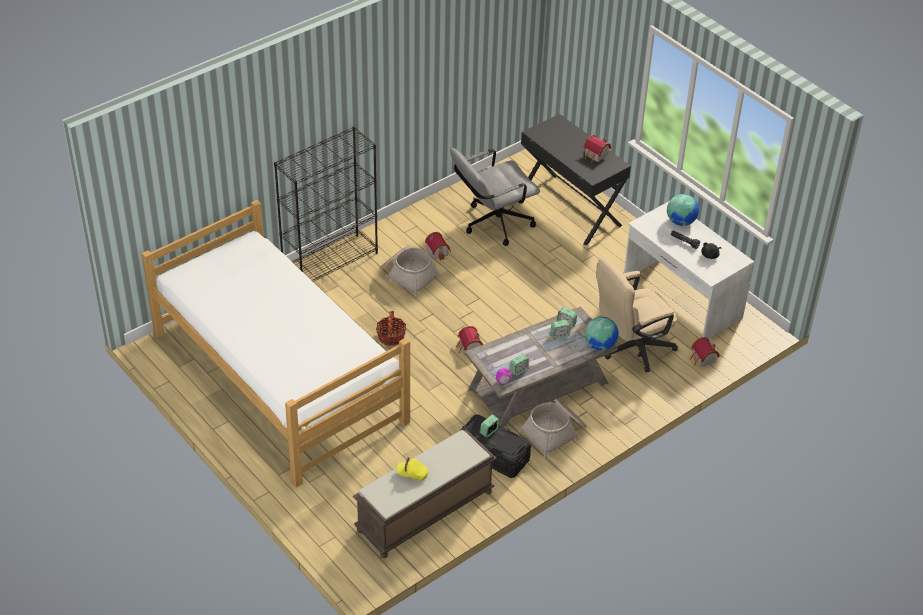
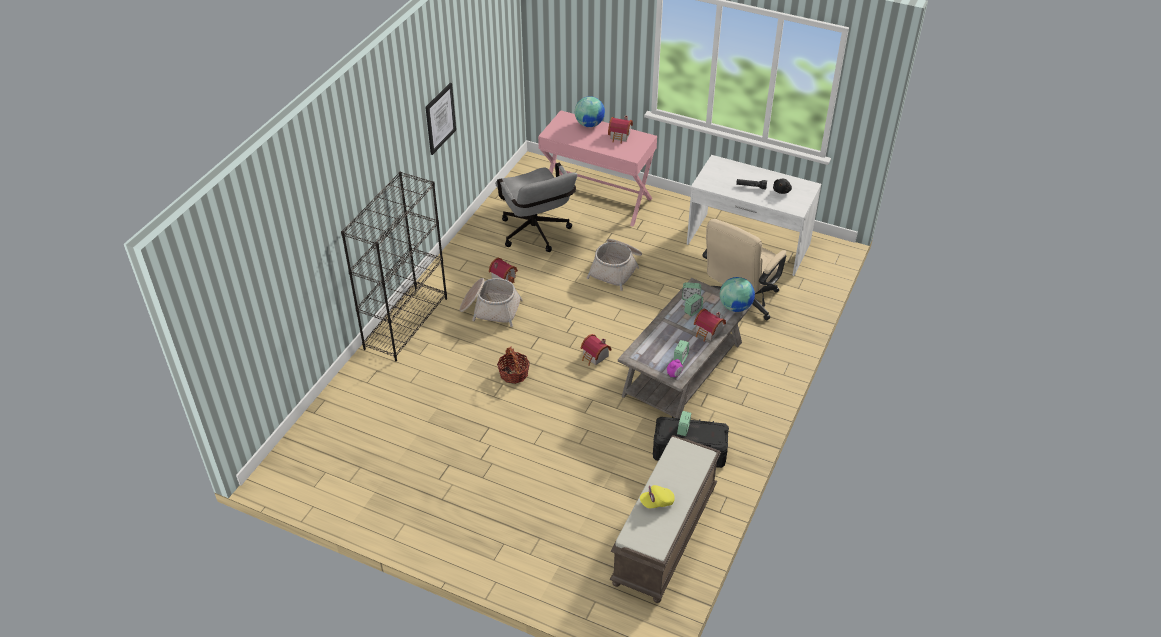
camera: 25 degrees left, 0 degrees up
(279, 376) = (428, 456): bed -> none
(416, 89) = (440, 118): none -> picture
(492, 224) = (537, 235): grey office chair -> grey office chair turned 60 degrees counterclockwise
(555, 432) = (729, 407): basket -> basket (616, 269)
(570, 208) = (597, 198): black desk -> pink desk
(681, 221) = (734, 170): globe -> globe (589, 124)
(703, 359) = (805, 291): toy house -> toy house (708, 332)

